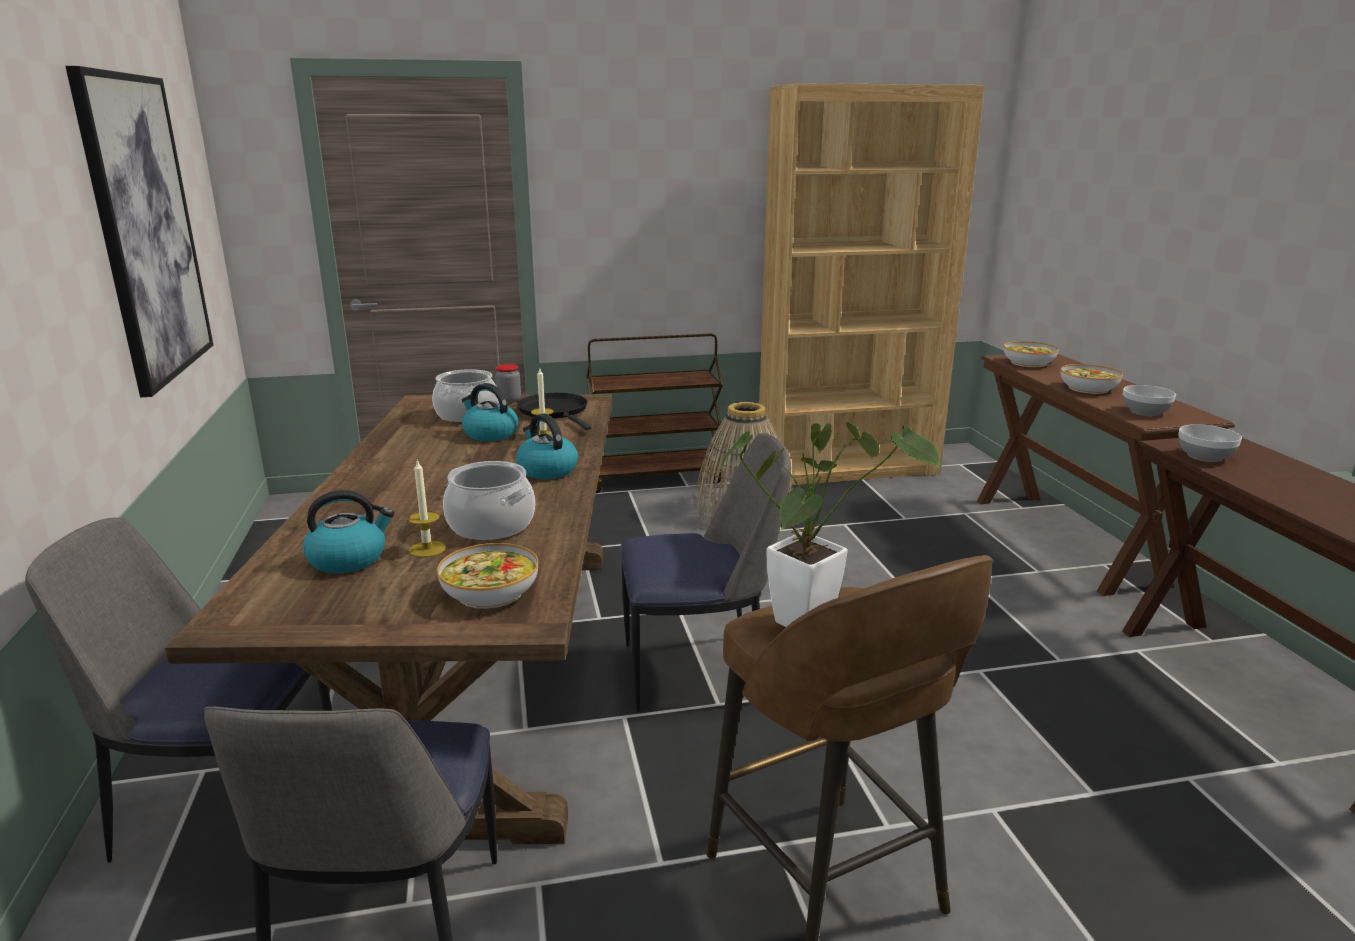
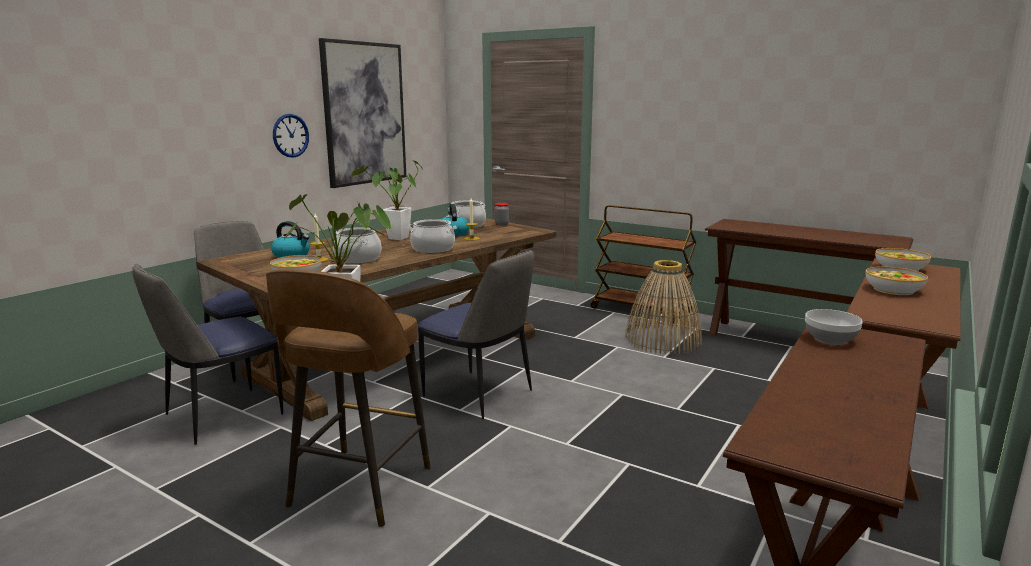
camera: 45 degrees right, 5 degrees down
(75, 299) = (290, 135): none -> wall clock
(432, 469) = (395, 239): none -> potted plant
(546, 470) = (432, 249): kettle -> cooking pot
(555, 412) = (506, 232): black frying pan -> none
(847, 467) = (792, 342): brown bookcase -> brown console table
(1145, 412) = (889, 310): bowl -> none

